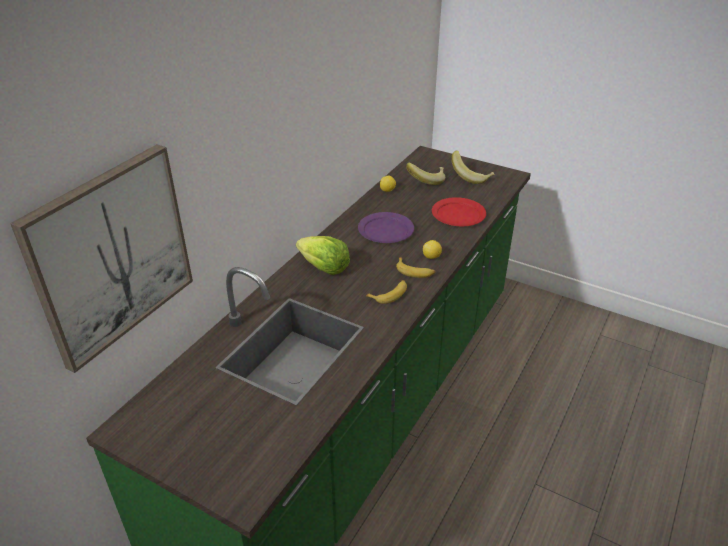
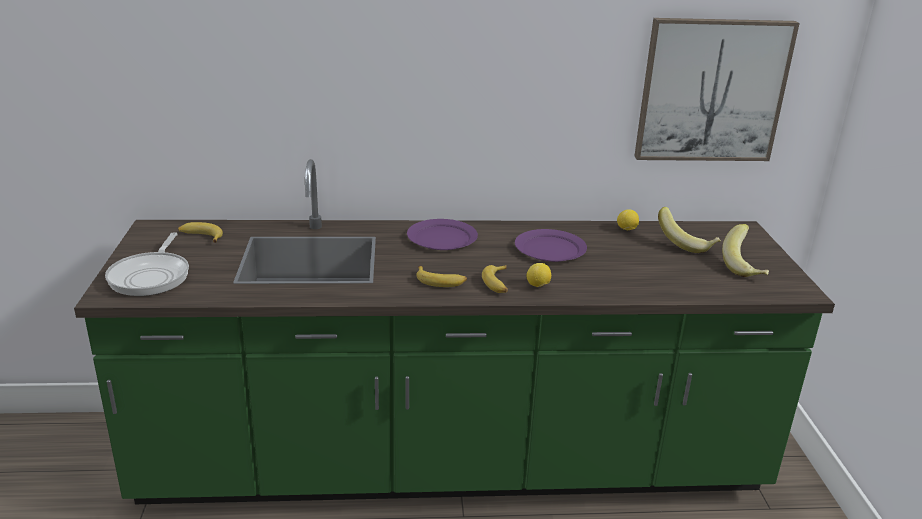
camera: 55 degrees right, 10 degrees down
(111, 255) = (202, 80): picture -> picture (712, 90)
(182, 400) = (201, 237): none -> banana
(234, 456) = (151, 276): none -> frying pan
(324, 268) = (441, 238): lettuce -> purple plate
(459, 215) = (648, 280): red plate -> none

